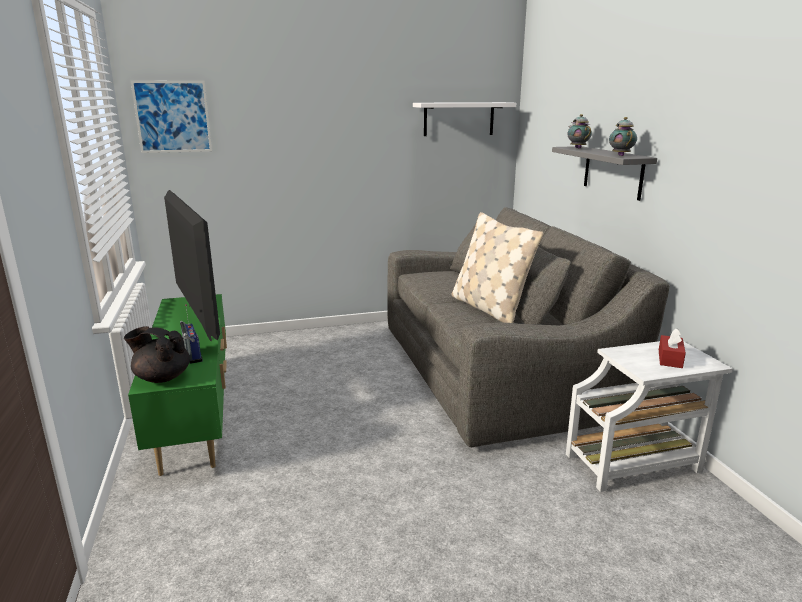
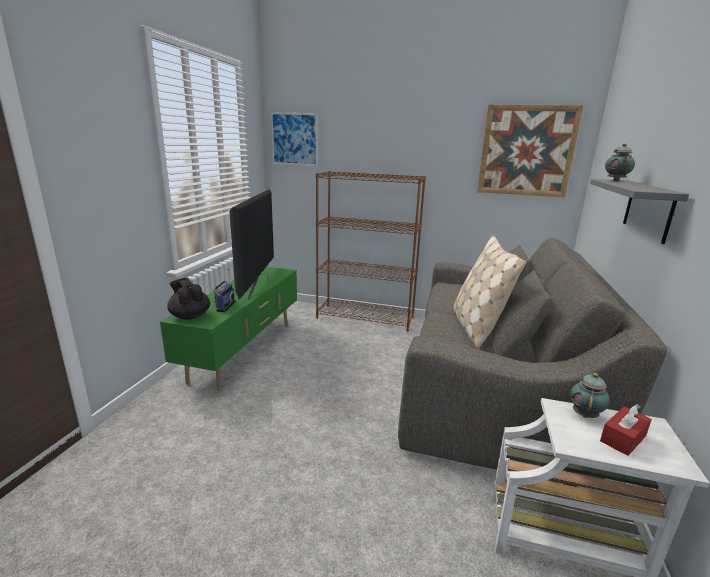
camera: 30 degrees right, 0 degrees up
(309, 337) = (366, 317): none -> brown bookcase
(459, 119) = (526, 151): white shelf -> picture
(620, 155) = (643, 188): teapot -> teapot (585, 414)

